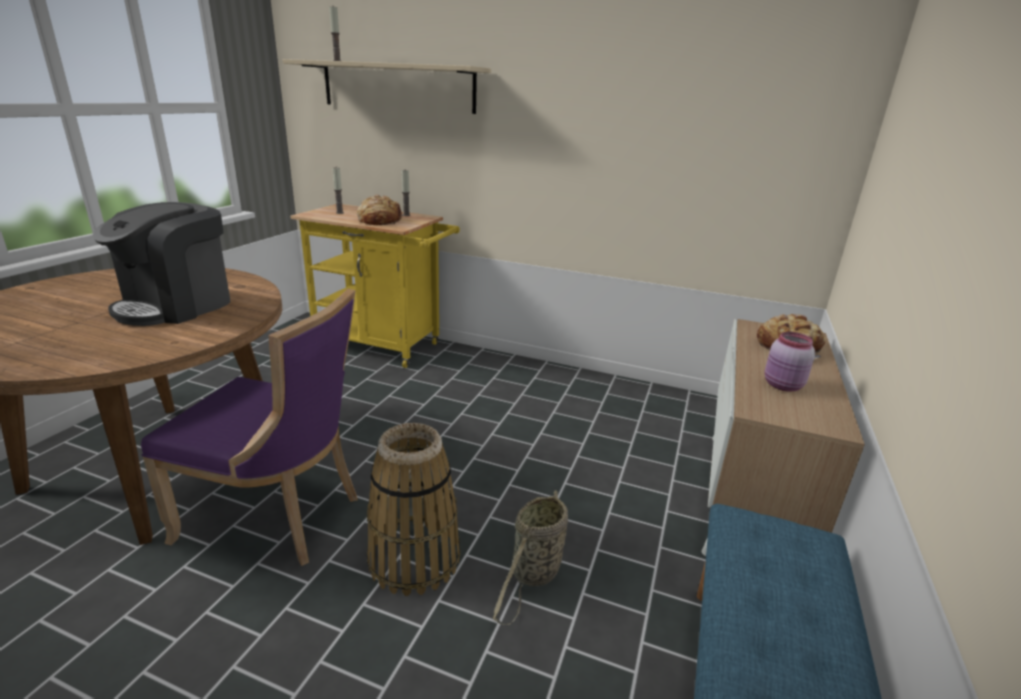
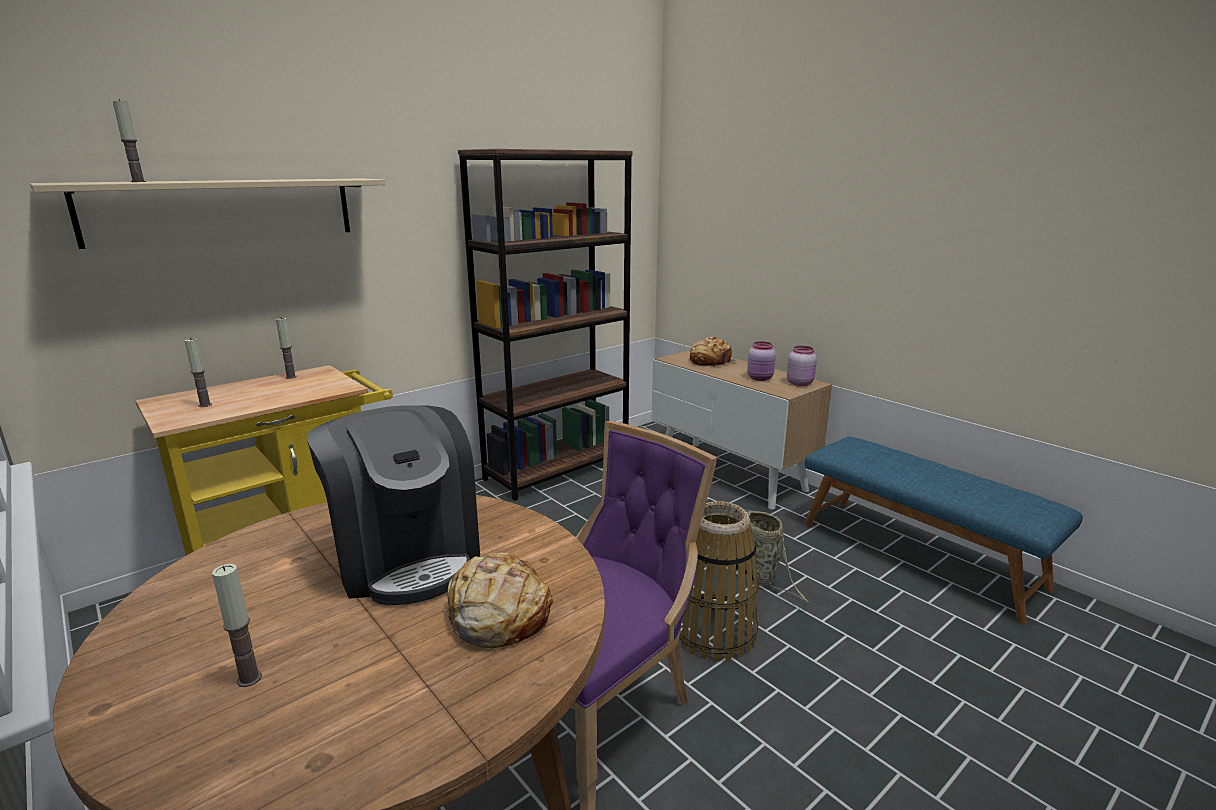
camera: 60 degrees left, 5 degrees down
(43, 305) = (249, 679): none -> candle
(379, 220) = (293, 391): bread -> bread (498, 615)
(612, 390) = (558, 469): none -> brown bookcase
(817, 416) = (800, 383): none -> pink jar

